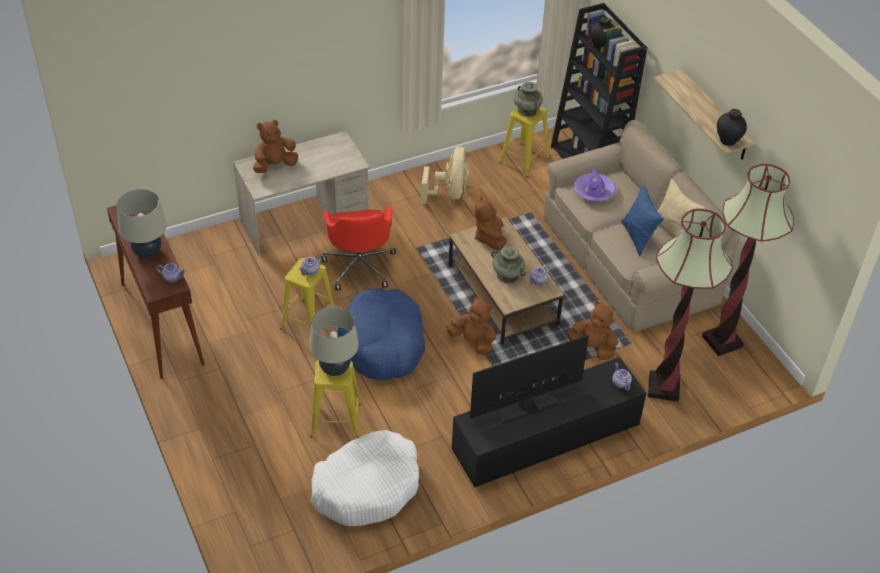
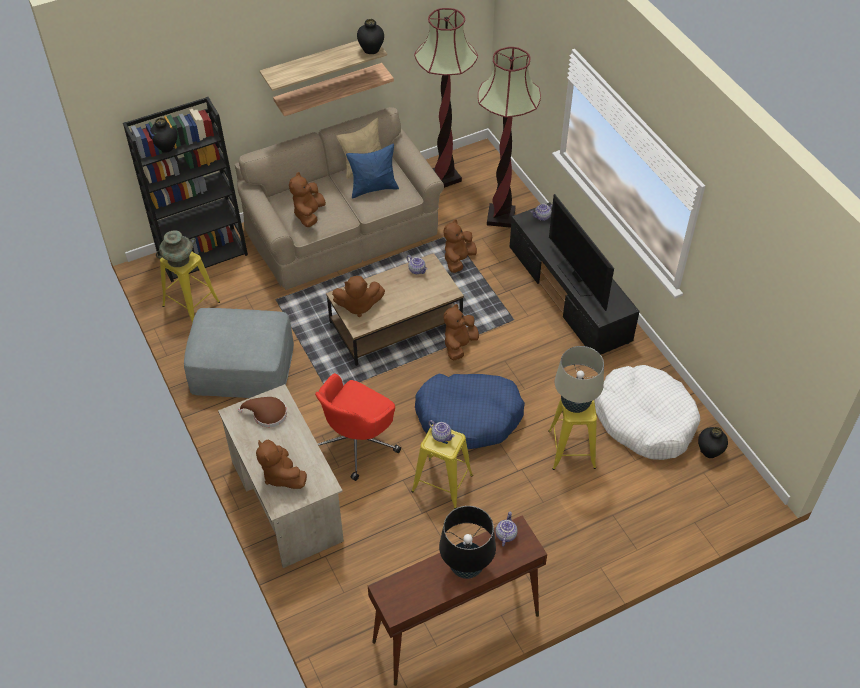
camera: 90 degrees left, 5 degrees up
(147, 252) = (466, 567): beige table lamp -> black table lamp
(319, 539) = (709, 452): none -> black vase
(337, 157) = (267, 414): none -> brown hat
(359, 266) = (357, 443): red office chair -> red office chair turned 135 degrees clockwise
(449, 193) = (242, 367): beige fan -> grey ottoman
(507, 275) = (411, 292): turquoise vase -> none
(594, 191) = (309, 214): purple hat -> brown plush toy
(713, 151) = (329, 90): none -> shelf

